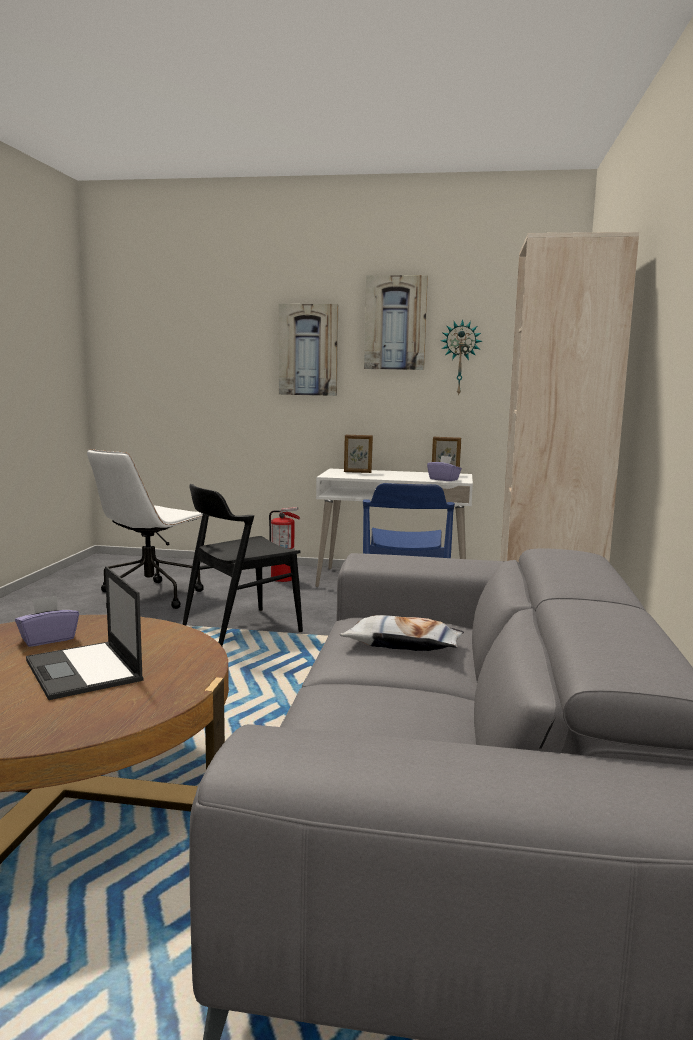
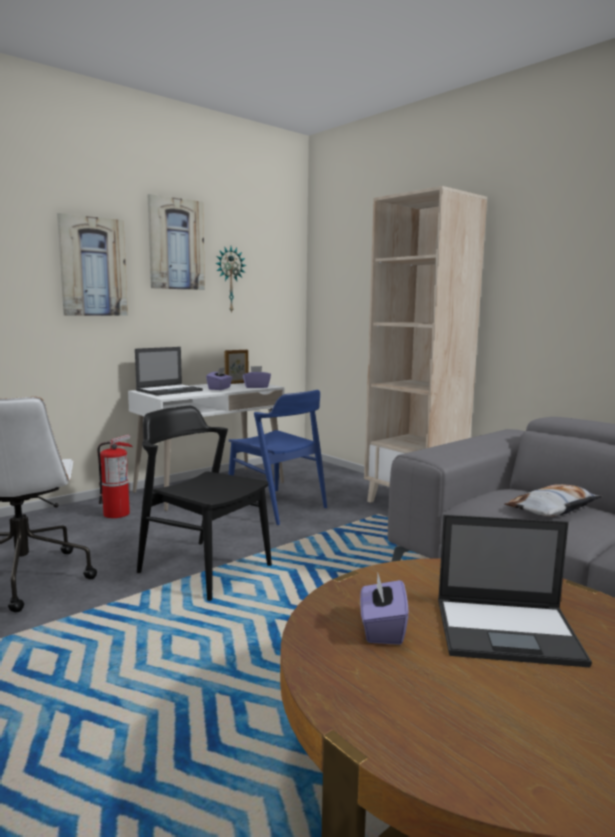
camera: 50 degrees left, 0 degrees up
(241, 628) = (204, 569): black chair -> black chair turned 120 degrees clockwise
(357, 472) = (170, 390): picture frame -> laptop
(404, 476) = (220, 388): none -> purple tissue box

